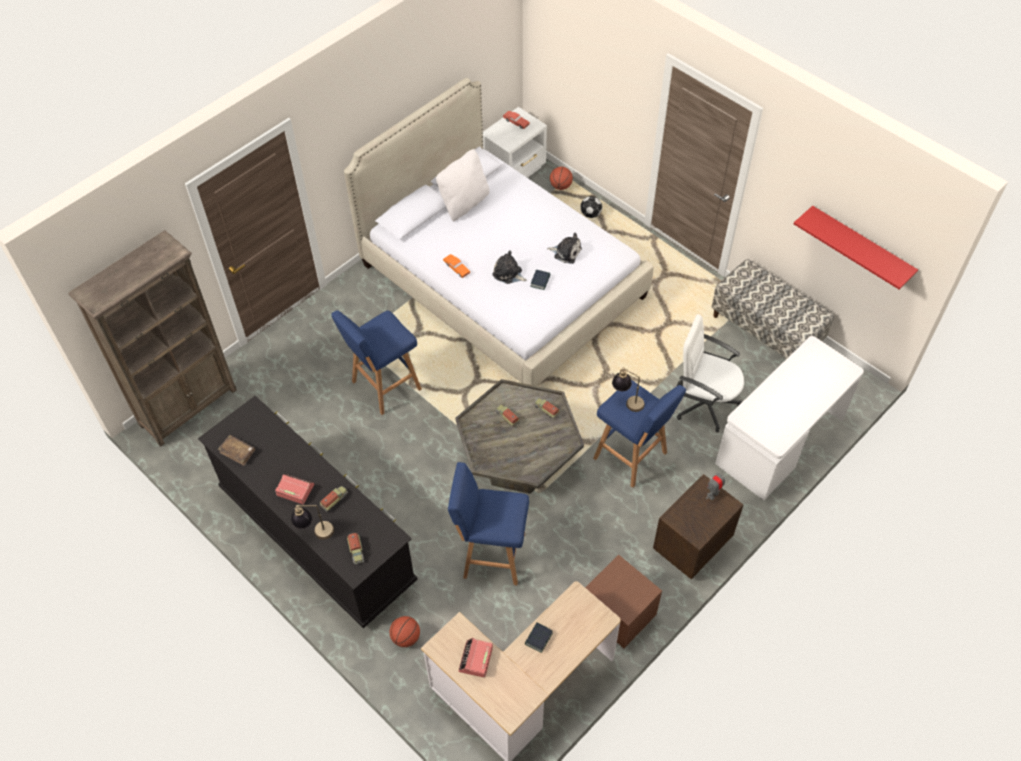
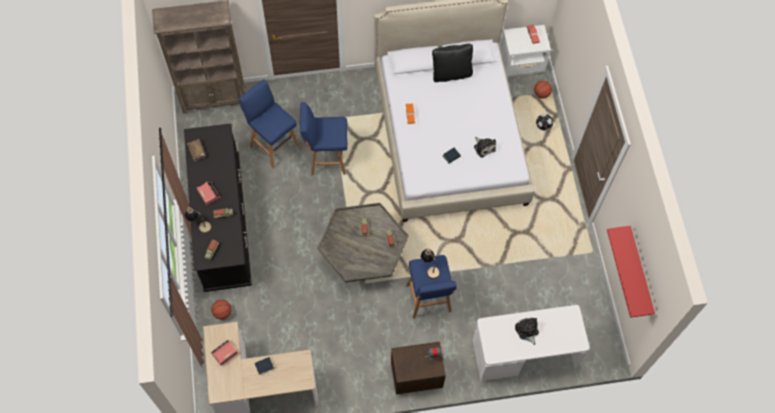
camera: 35 degrees right, 10 degrees up
(464, 203) = (451, 73): white pillow -> black pillow
(491, 555) = (302, 300): blue stool -> blue stool (273, 145)
(508, 274) = (437, 139): plush toy -> plush toy (527, 330)
(619, 614) = (342, 383): brown nightstand -> none
(704, 403) = (501, 298): white office chair -> none
(766, 331) = (582, 279): bench -> none

